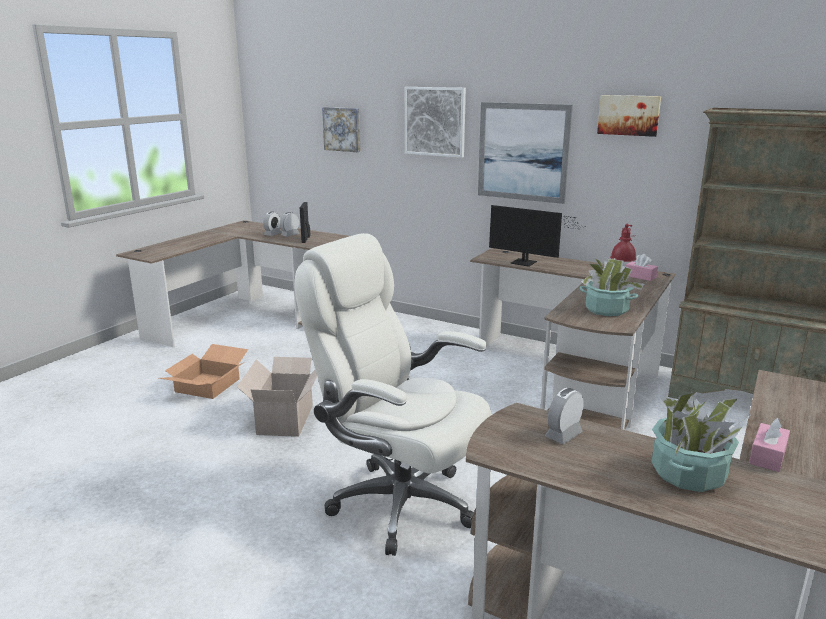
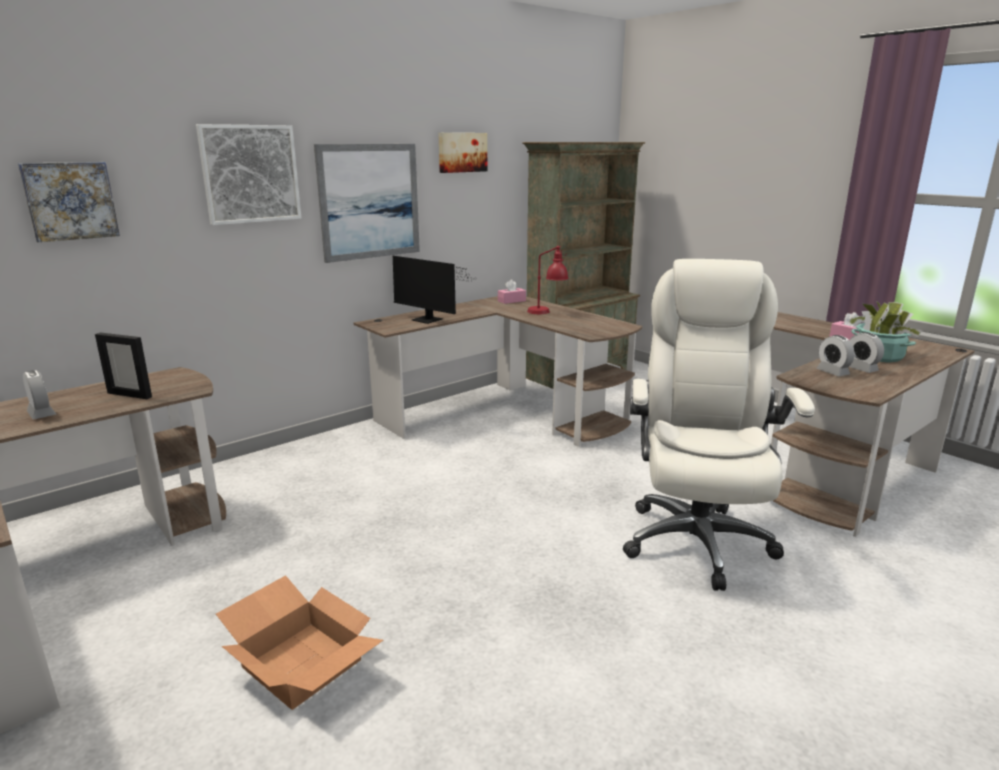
camera: 70 degrees left, 0 degrees up
(286, 418) = (478, 590): cardboard box -> none
(290, 235) = (77, 402): alarm clock -> alarm clock (861, 369)
(400, 503) = (696, 540): white office chair -> white office chair turned 135 degrees clockwise
(526, 263) = (429, 320): monitor -> monitor turned 75 degrees clockwise
(606, 310) = (586, 322): potted plant -> none

